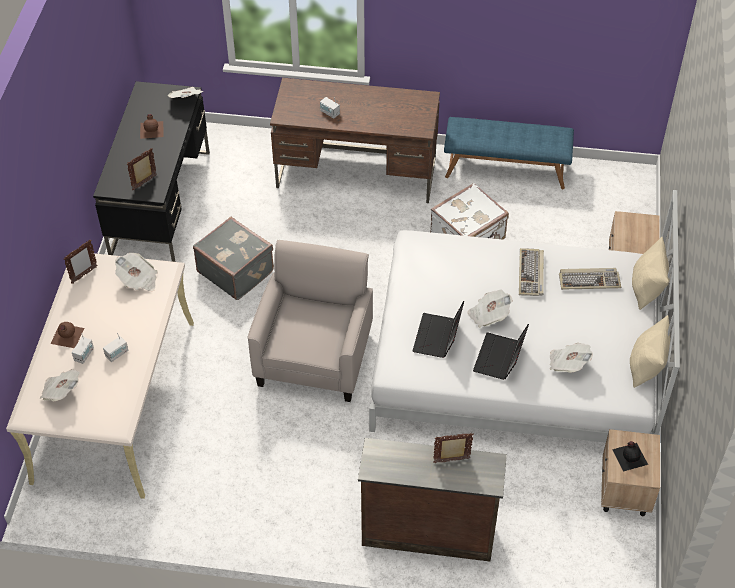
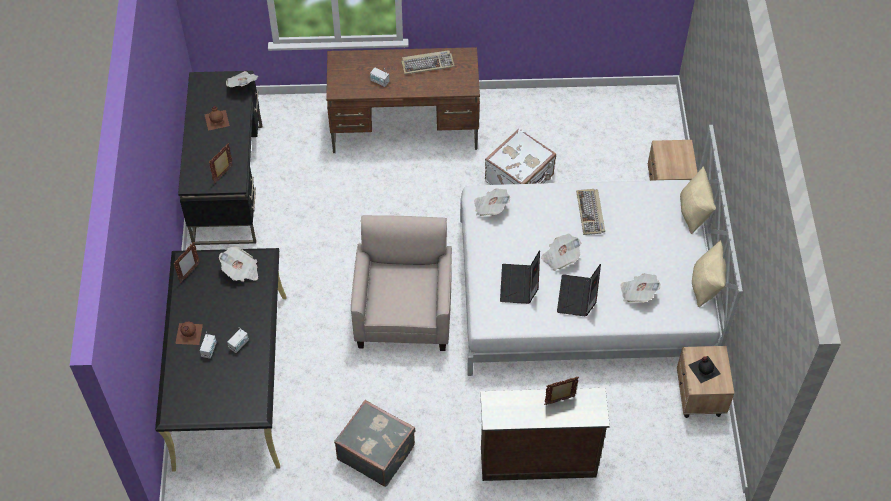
camera: 10 degrees left, 5 degrees up
(61, 391) = (197, 387): newspaper -> newspaper (490, 208)
(115, 399) = (231, 379): beige desk -> black desk
(236, 271) = (314, 240): grey suitcase -> grey suitcase (376, 452)
(506, 169) = (541, 106): blue bench -> none
(589, 280) = (642, 212): keyboard -> keyboard (427, 63)

